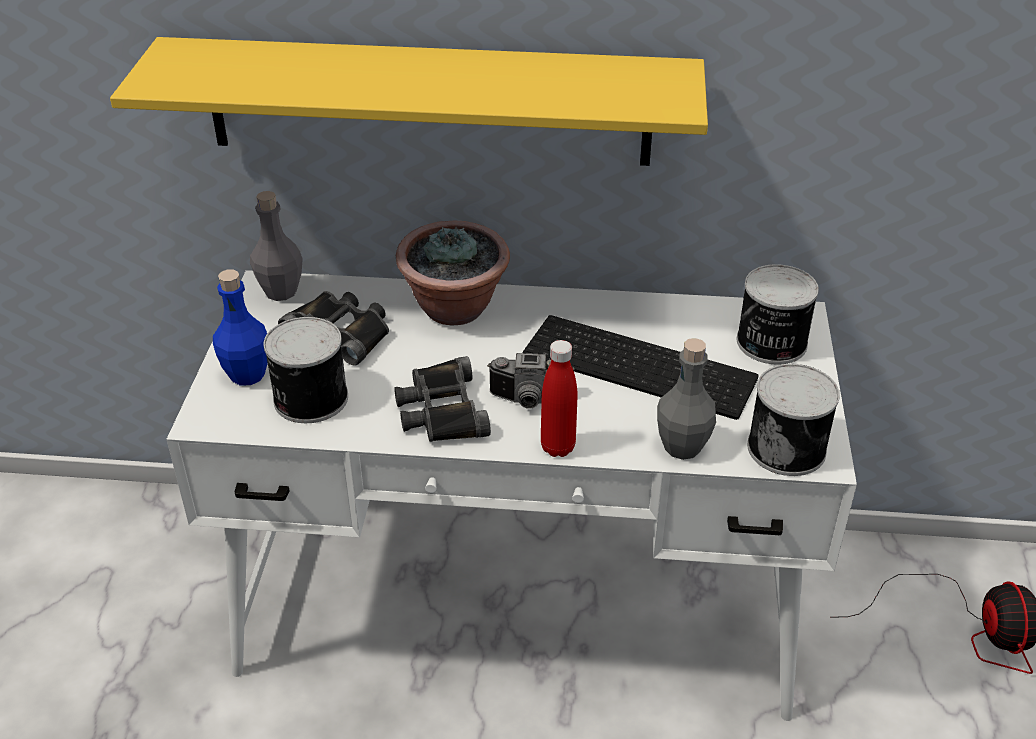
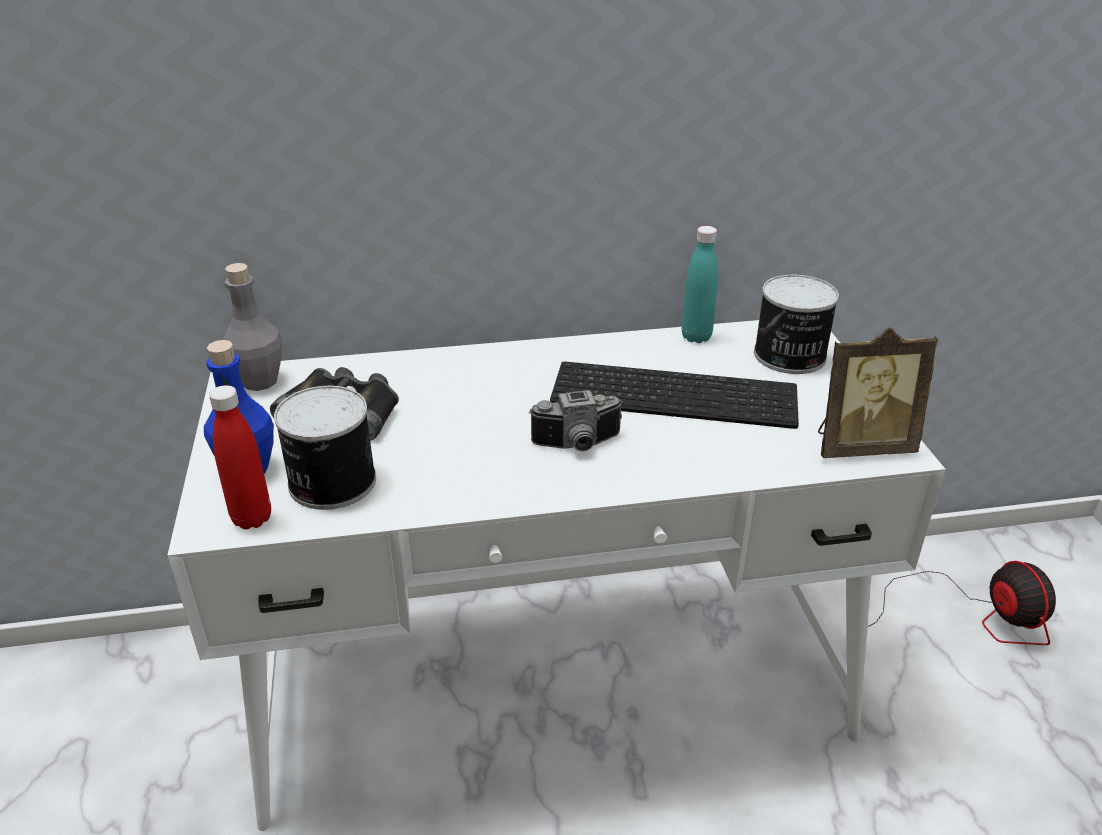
camera: 15 degrees left, 5 degrees down
(428, 102) = (409, 143): yellow shelf -> none
(441, 410) = (486, 470): black binoculars -> none
(455, 309) = (459, 370): potted plant -> none
(558, 447) = (630, 485): red bottle -> red bottle (252, 518)
(682, 447) = (757, 463): grey bottle -> none
(690, 308) = (696, 337): none -> turquoise bottle
(788, 447) = (860, 446): can -> picture frame

